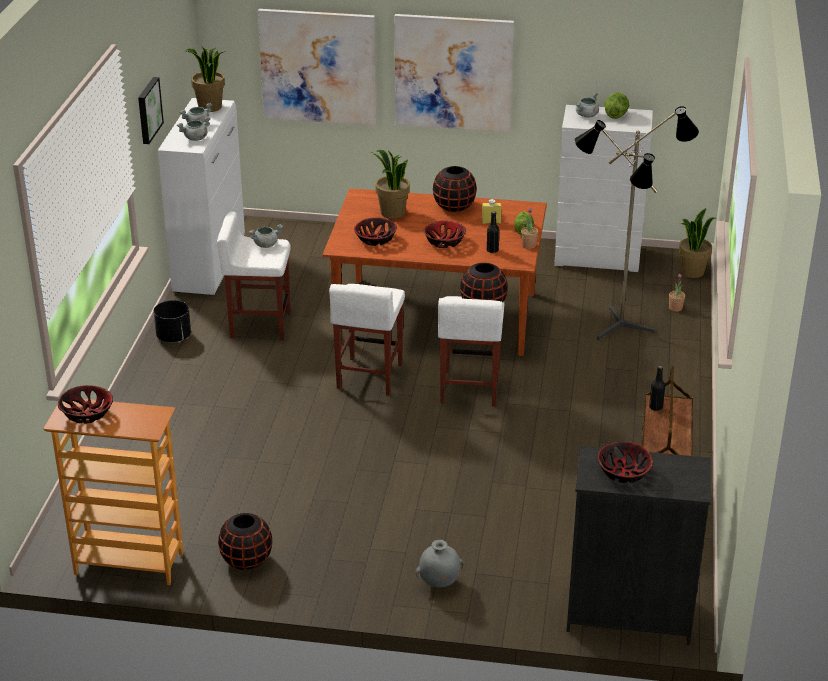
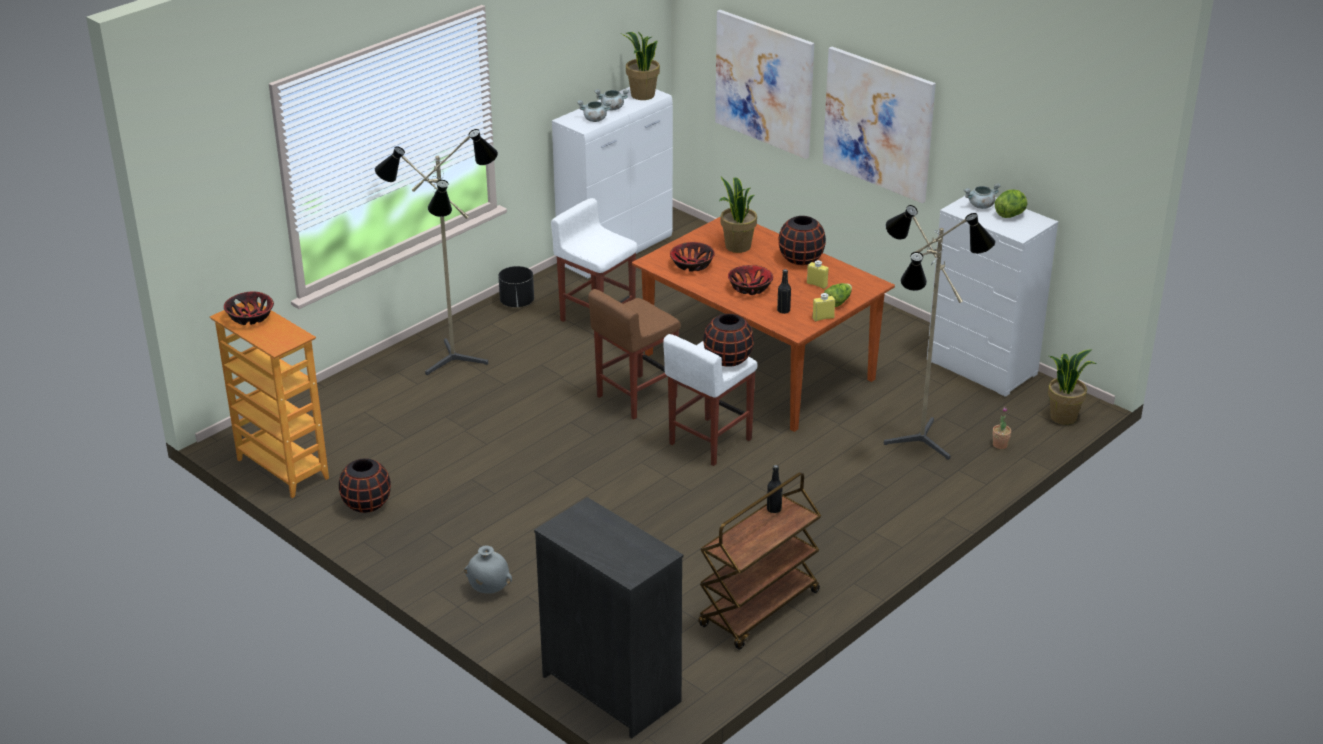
camera: 35 degrees right, 0 degrees up
(148, 110) = (543, 79): picture -> none
(178, 410) = (452, 364): none -> floor lamp
(266, 244) = (611, 240): grey cooking pot -> none
(369, 377) = (635, 397): white stool -> brown stool
(528, 245) = (823, 318): potted plant -> yellow bottle
(624, 473) = (591, 534): bowl -> none

